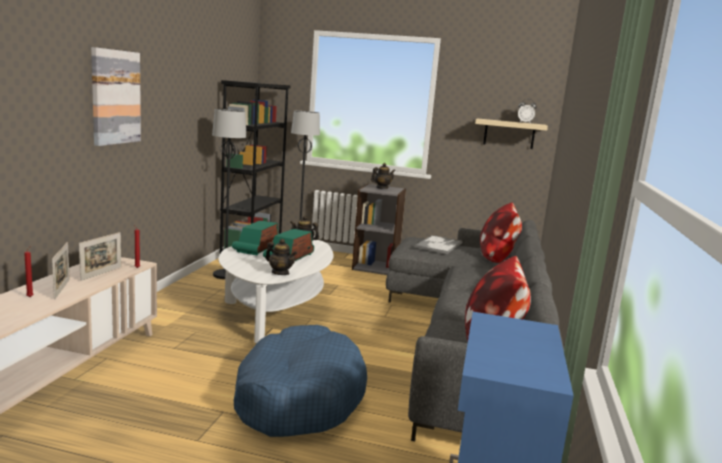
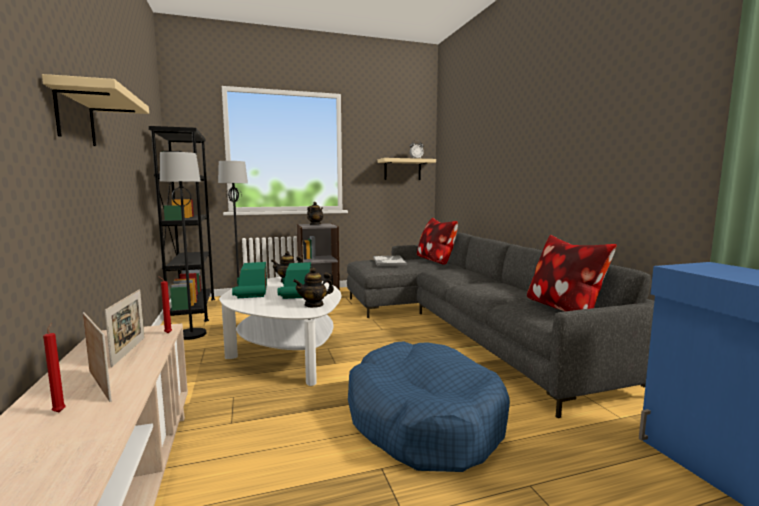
camera: 30 degrees left, 5 degrees down
(115, 97) = (75, 116): picture -> beige shelf
(280, 273) = (314, 305): teapot -> teapot turned 150 degrees clockwise

